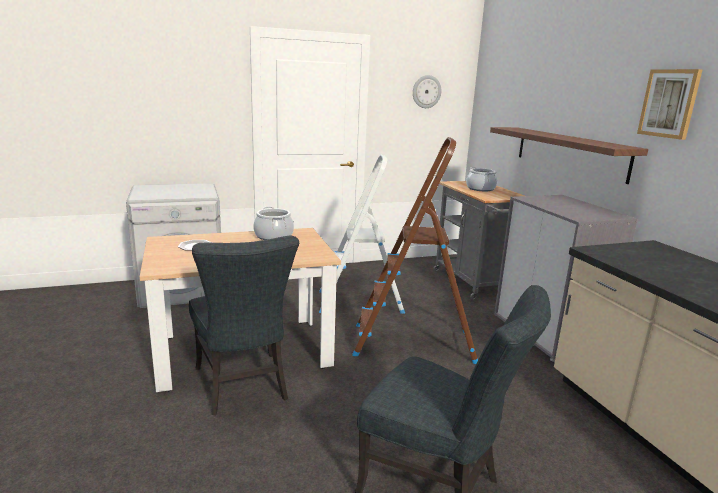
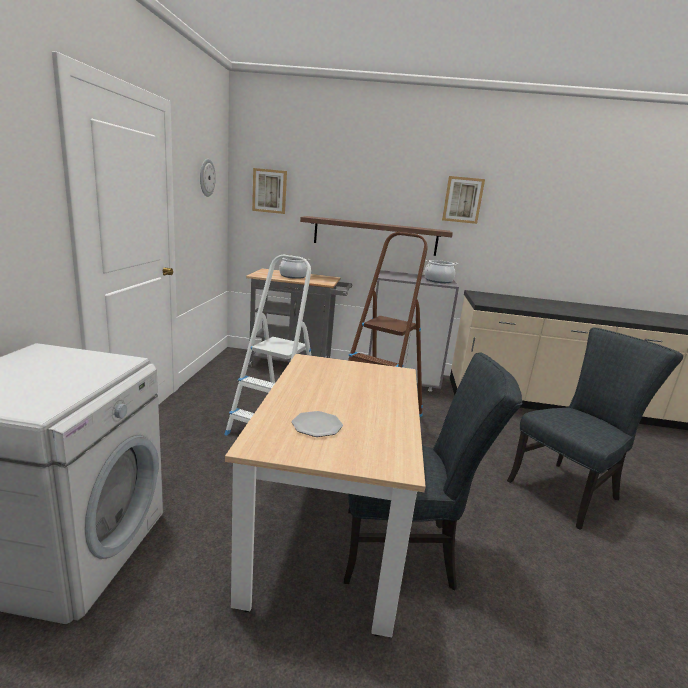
camera: 65 degrees left, 0 degrees up
(273, 236) = (312, 376): cooking pot -> cooking pot (438, 281)
(495, 102) = (269, 191): none -> picture

